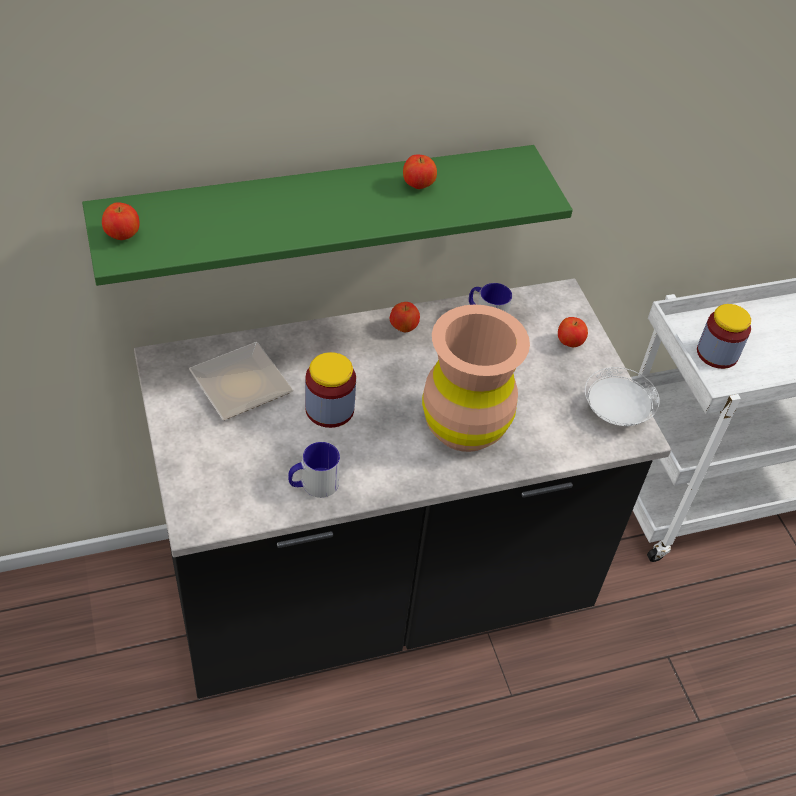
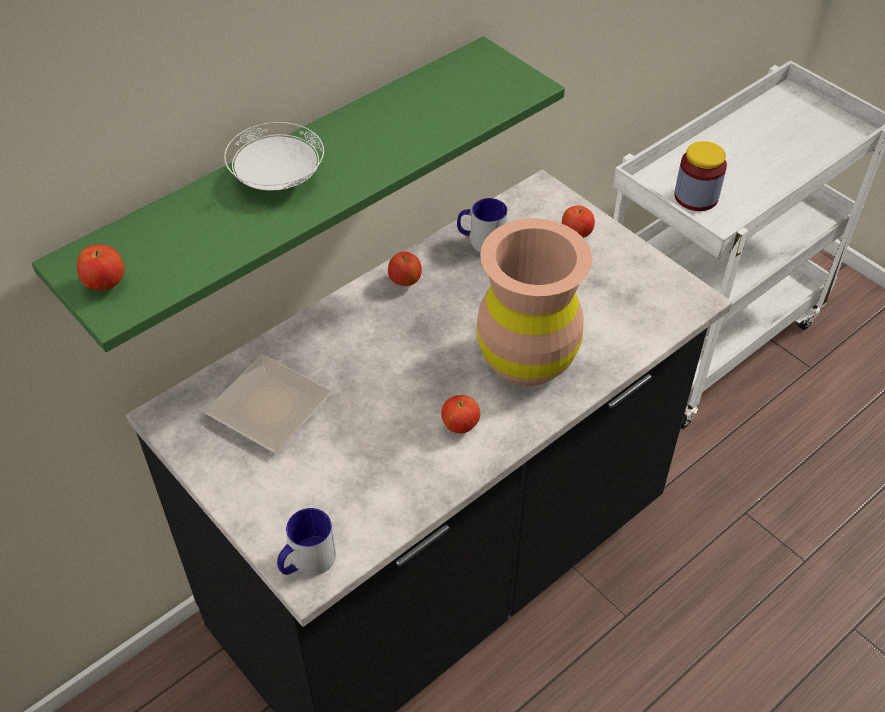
camera: 20 degrees left, 0 degrees up
(313, 485) = (411, 482): mug -> mug (306, 562)
(329, 409) = (380, 395): jar -> none
(418, 185) = (396, 116): apple -> apple (460, 426)
(616, 411) = (661, 285): white plate -> white plate (278, 179)

